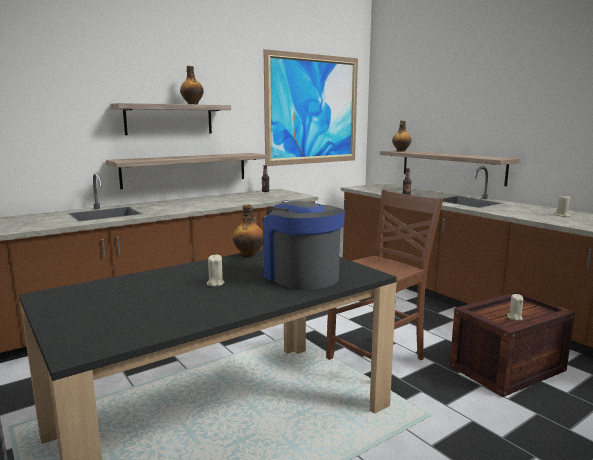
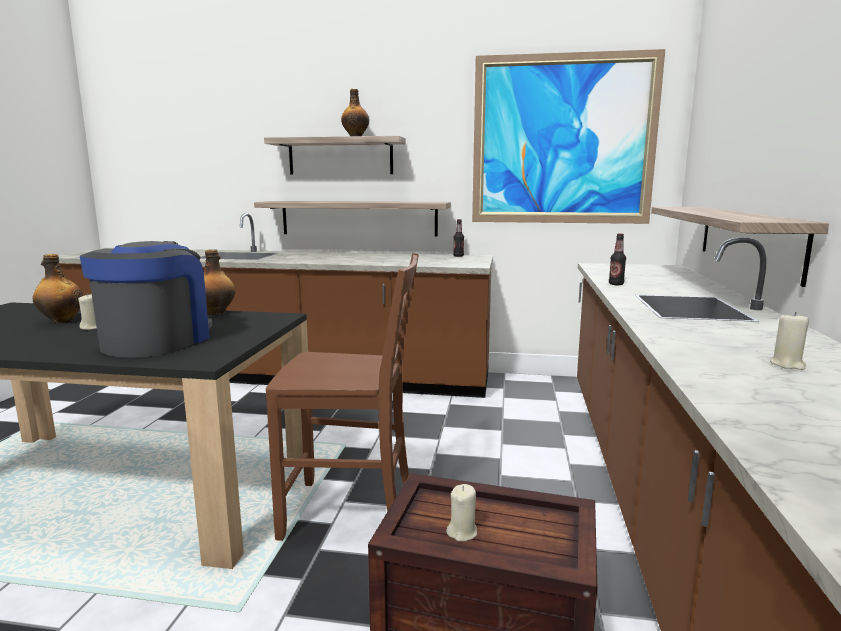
camera: 45 degrees right, 0 degrees up
(401, 151) = (684, 207): bottle -> bottle (62, 321)

